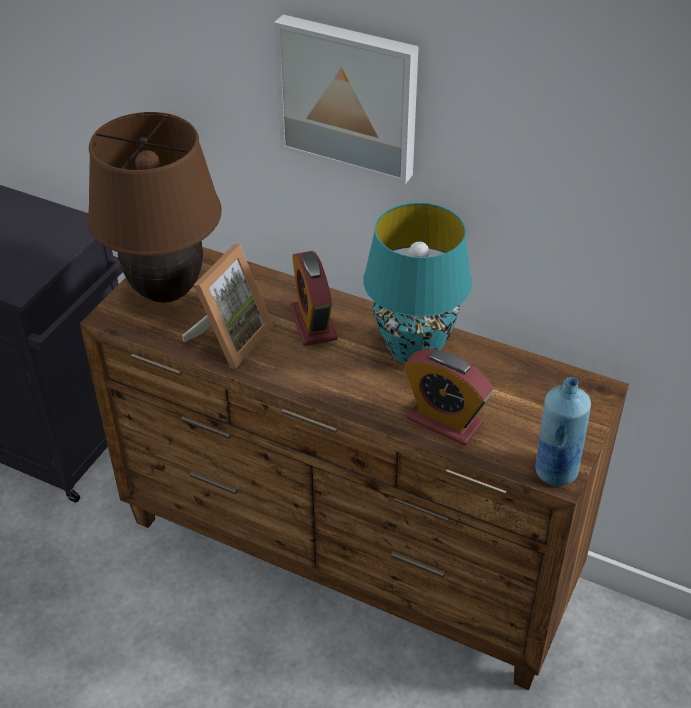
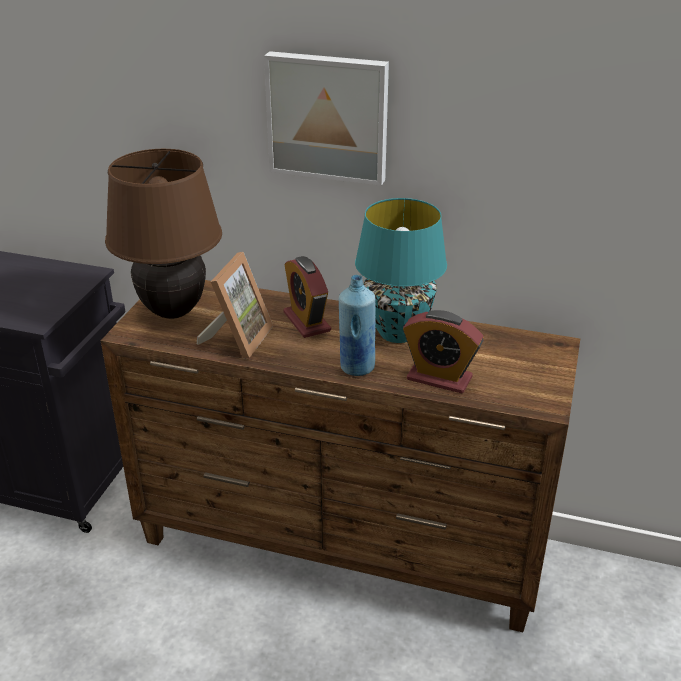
camera: 10 degrees left, 10 degrees down
(555, 471) = (543, 403): blue bottle -> blue bottle (356, 367)

